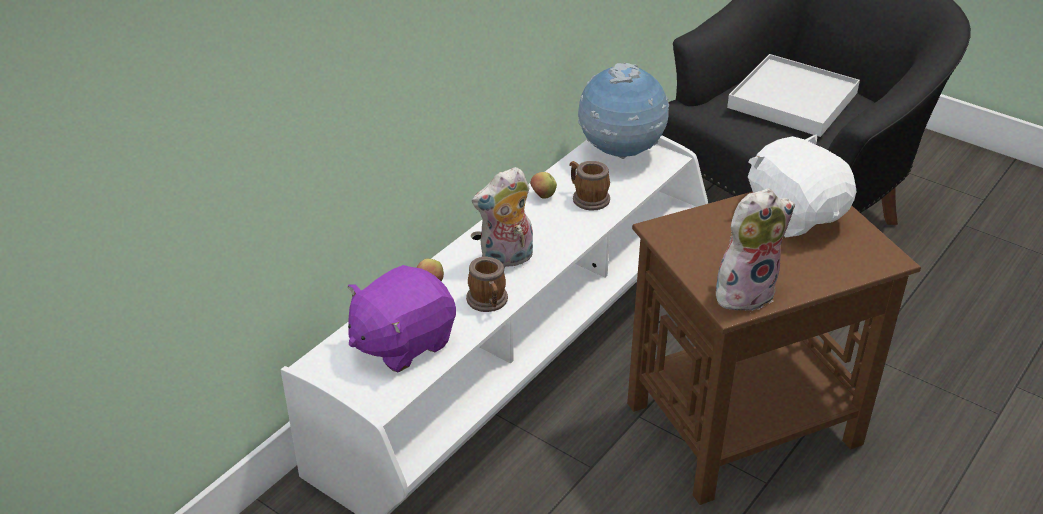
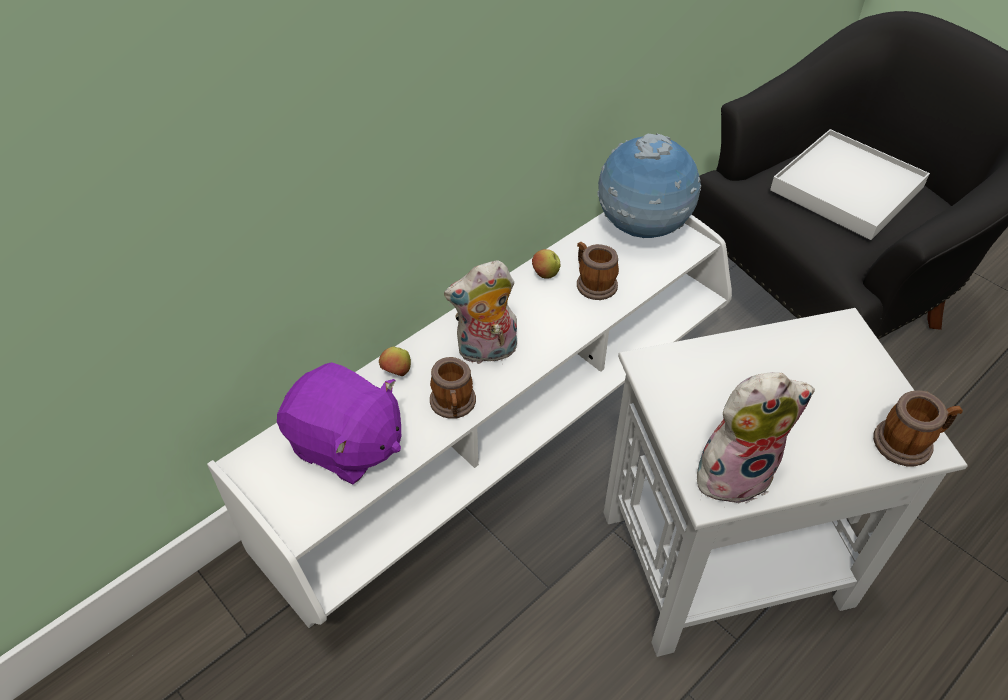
camera: 10 degrees right, 10 degrees up
(402, 342) = (346, 445): purple plush toy -> purple plush toy turned 120 degrees counterclockwise
(740, 424) = (721, 558): brown side table -> white side table
(794, 214) = (818, 364): white plush toy -> none
(874, 257) = (908, 442): none -> mug

